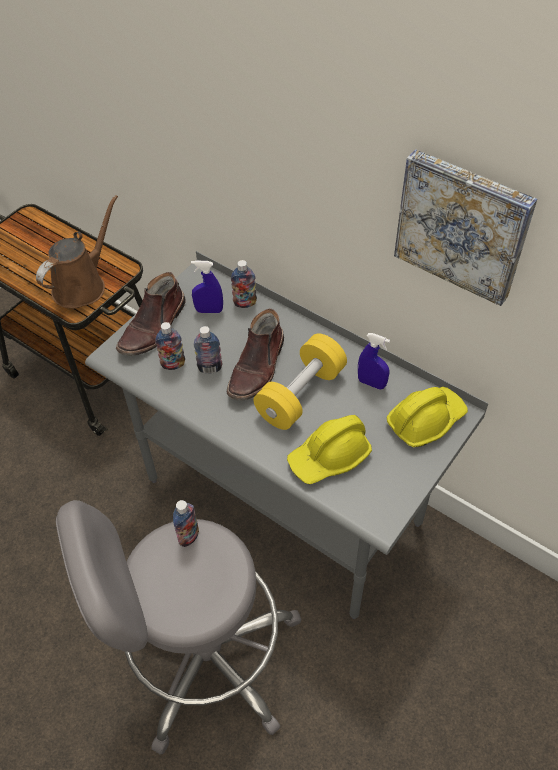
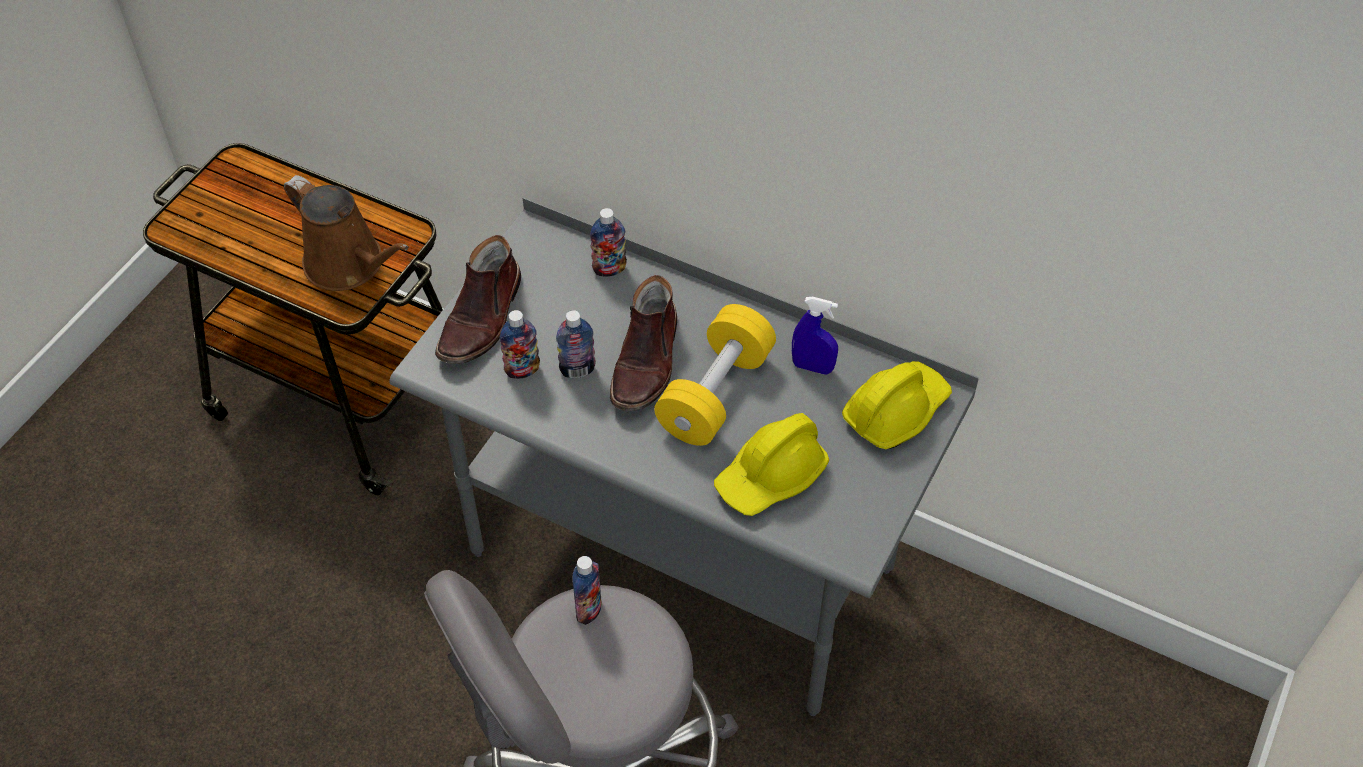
camera: 10 degrees left, 0 degrees up
(82, 285) = (349, 265): brown watering can -> brown watering can turned 105 degrees clockwise
(209, 310) = (559, 285): blue spray bottle -> none
(463, 225) = (927, 144): picture -> none

